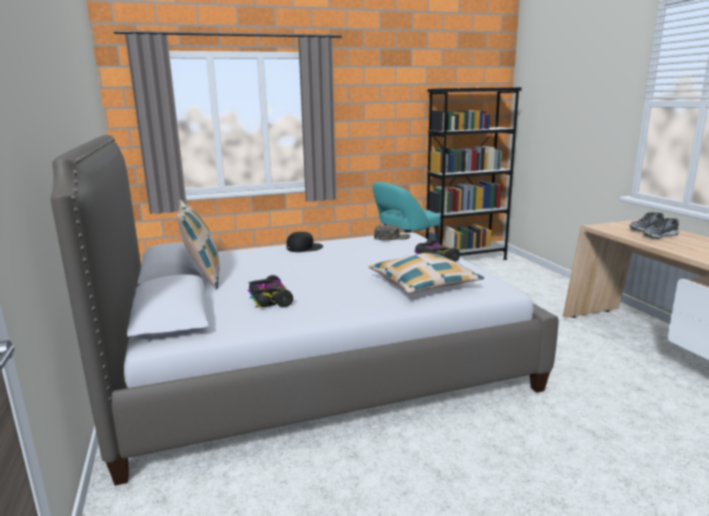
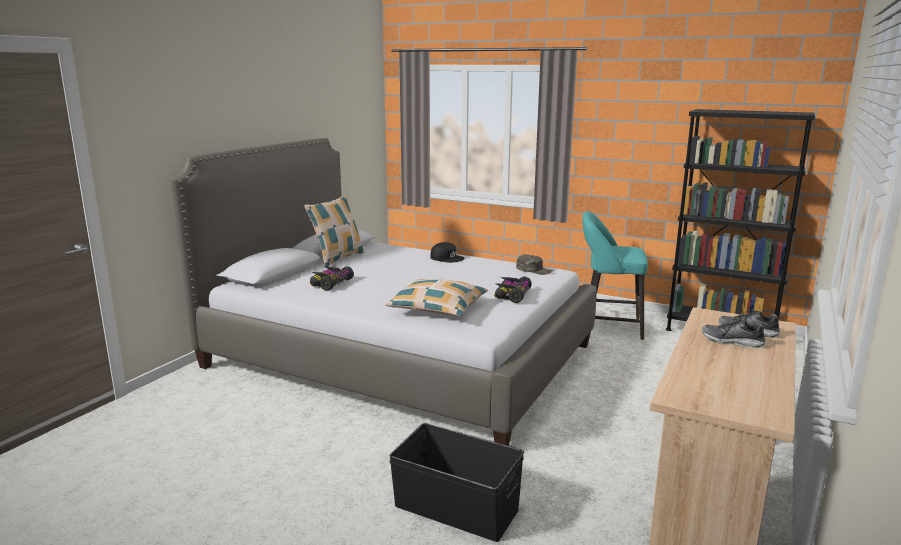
camera: 45 degrees right, 0 degrees up
(611, 448) = (456, 508): none -> black storage box

